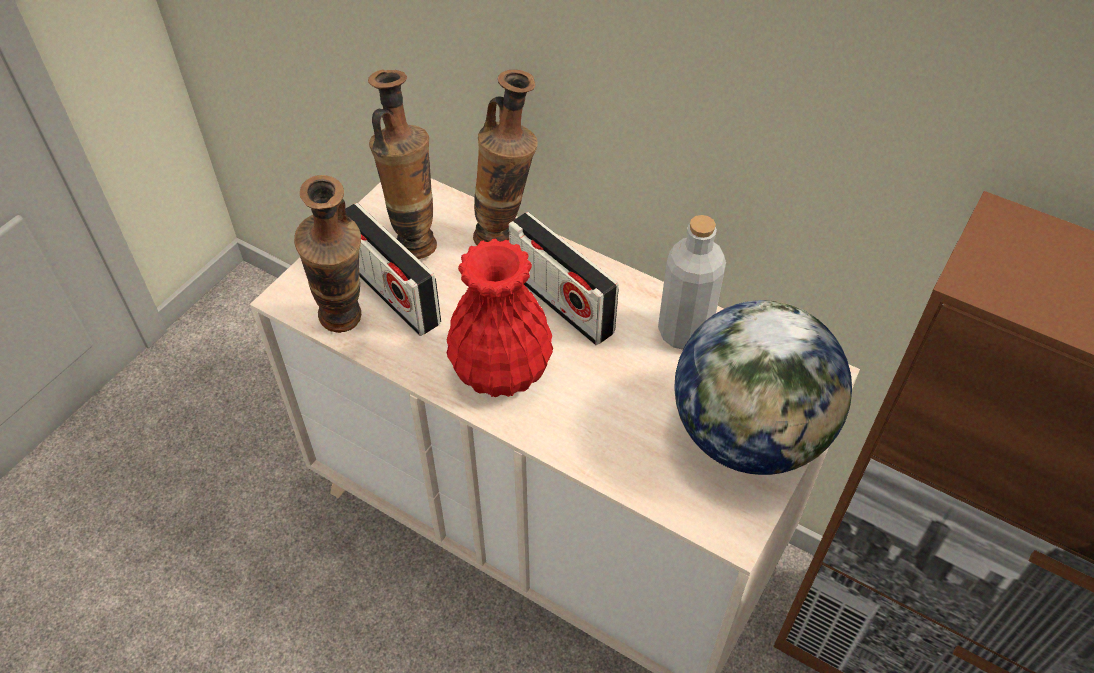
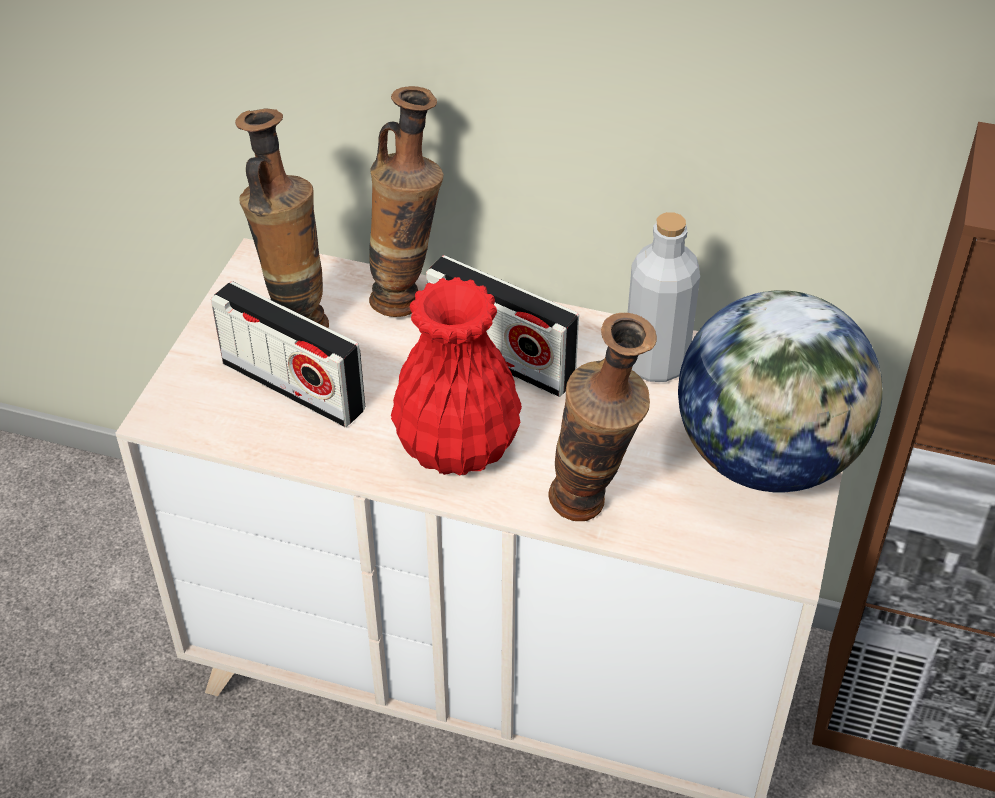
camera: 15 degrees left, 5 degrees down
(347, 327) = (251, 435): vase -> vase (592, 512)

